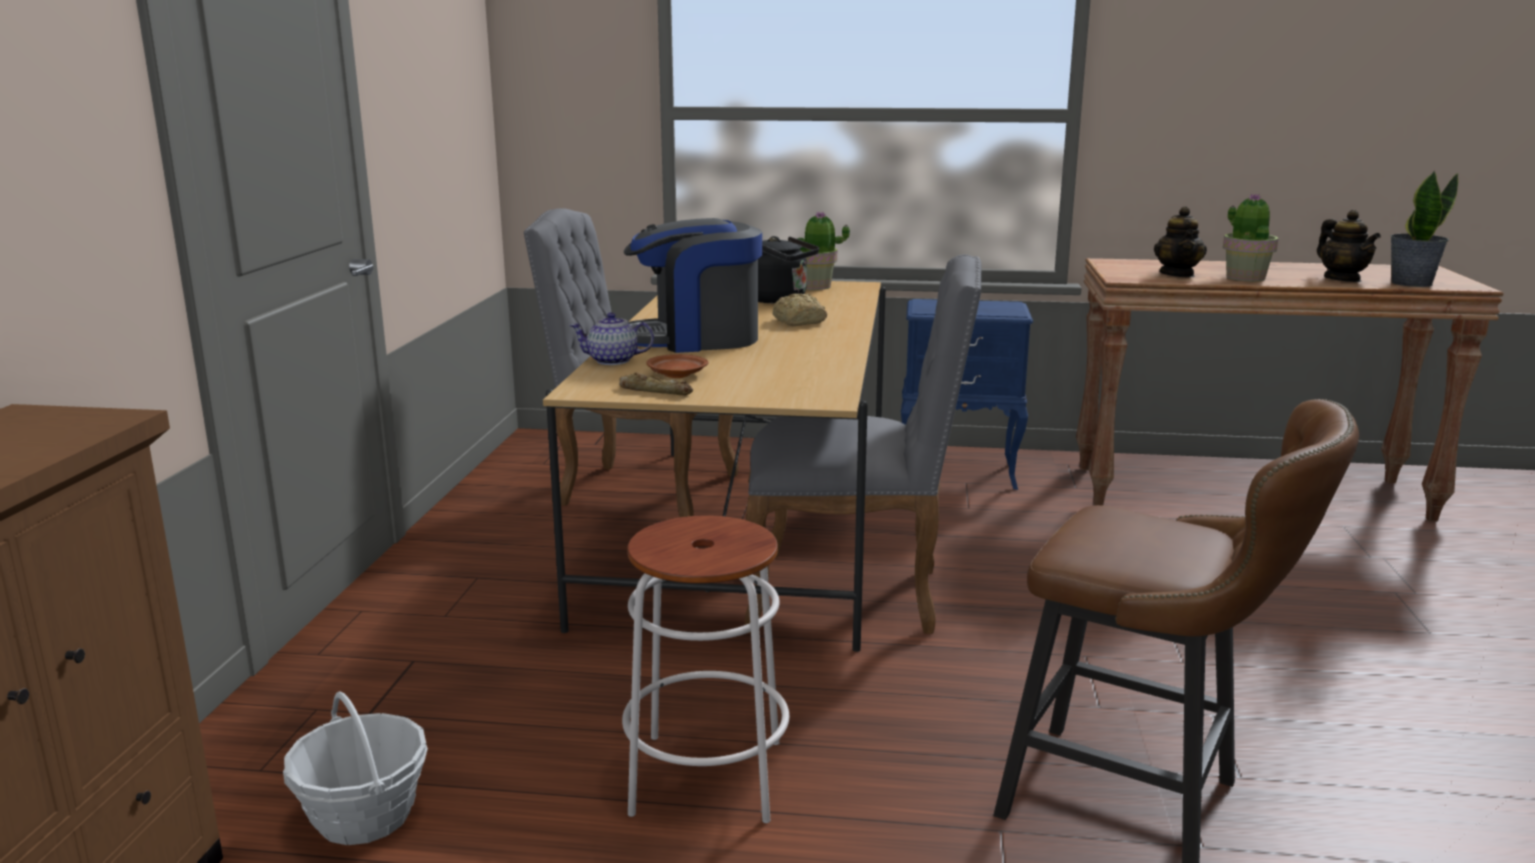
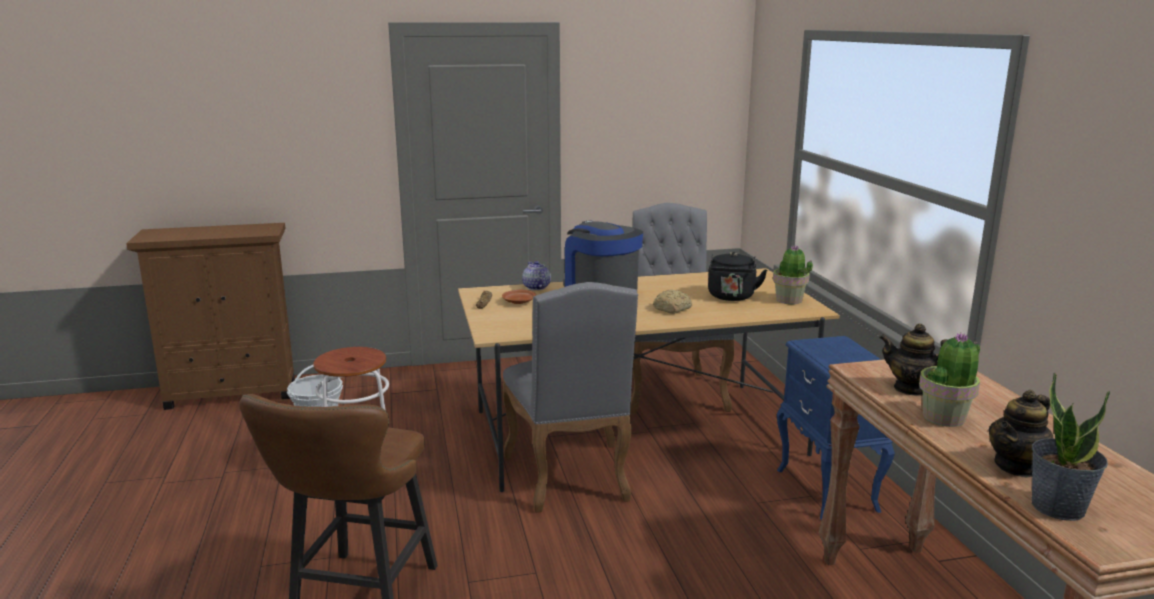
camera: 70 degrees right, 0 degrees up
(1177, 274) = (912, 389): teapot -> teapot turned 45 degrees clockwise

